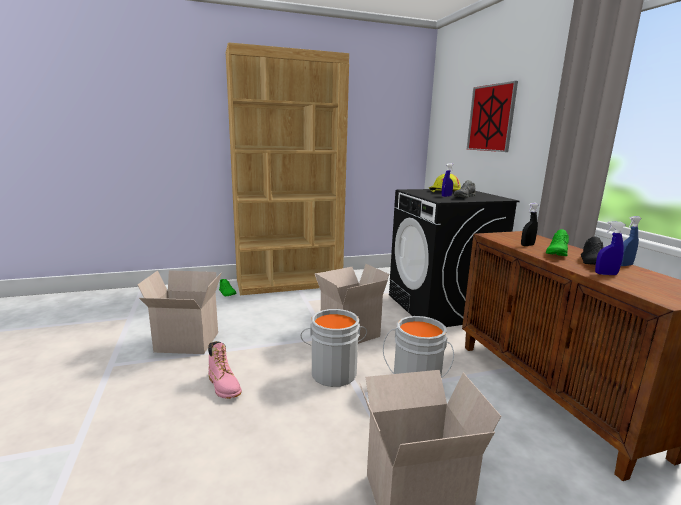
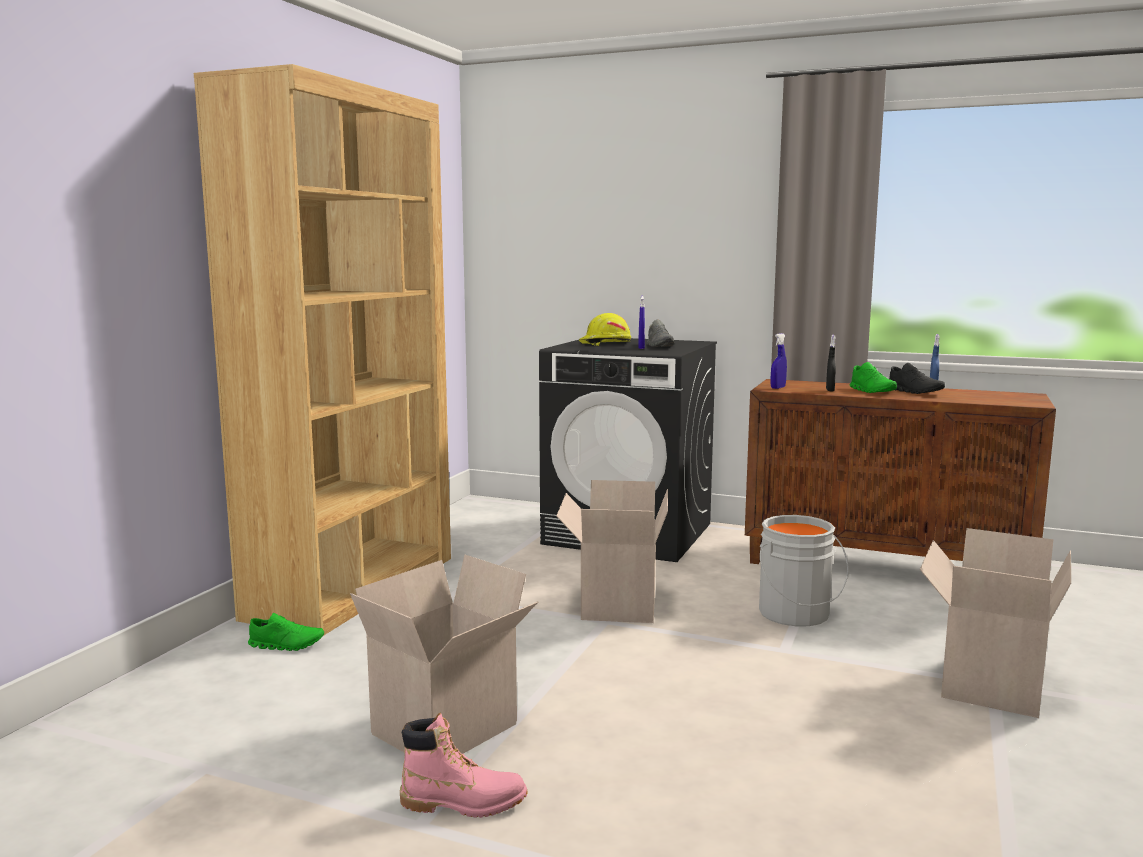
camera: 50 degrees left, 5 degrees down
(224, 386) = (651, 731): pink boot -> pink boot (463, 803)
(333, 372) = (710, 647): grey bucket -> none
(491, 118) = (632, 224): picture -> none
(605, 274) = (953, 397): blue spray bottle -> blue spray bottle (778, 388)

